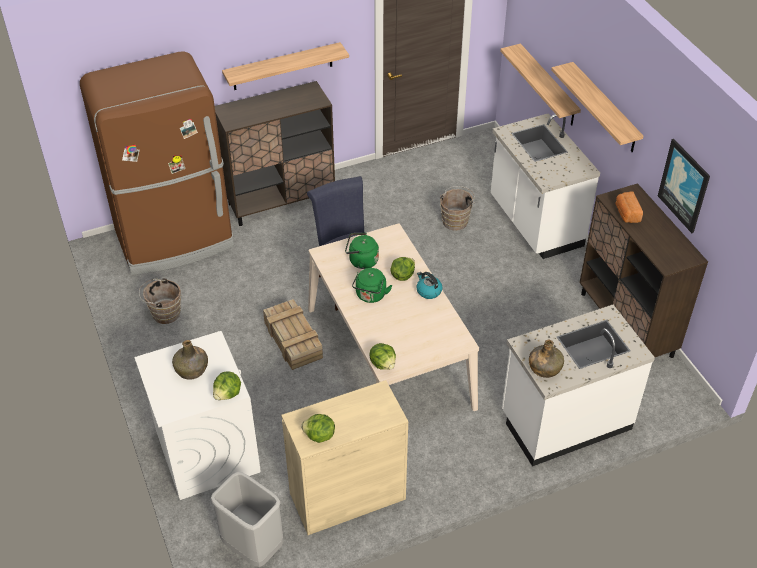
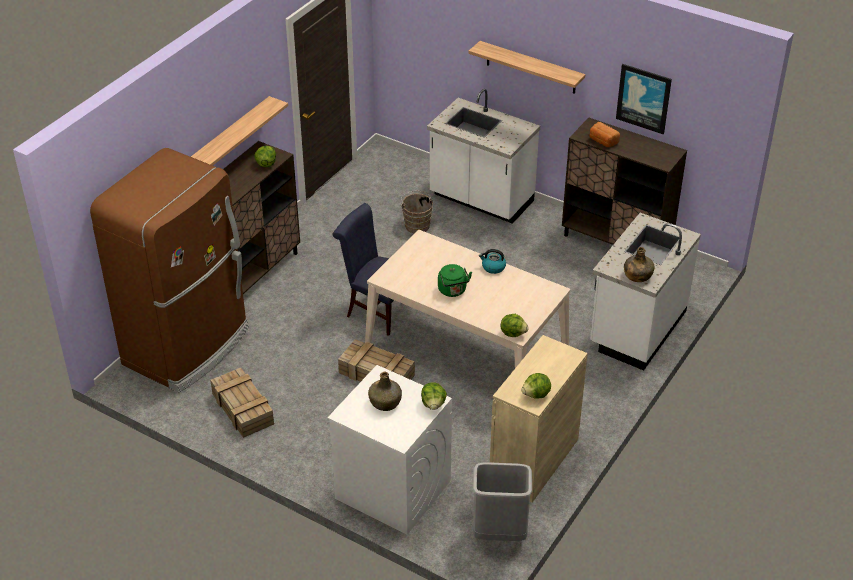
camera: 35 degrees left, 5 degrees down
(164, 313) = (242, 408): brown bucket -> crate
(361, 261) = (419, 270): green kettle -> none
(402, 275) = (461, 265): lettuce -> lettuce (266, 164)
(548, 85) = (449, 73): shelf -> none

